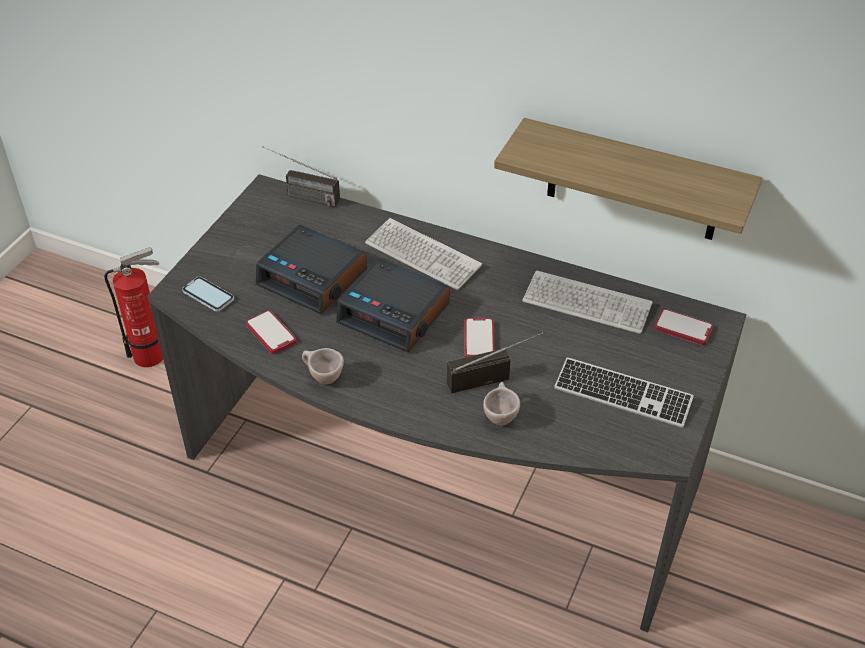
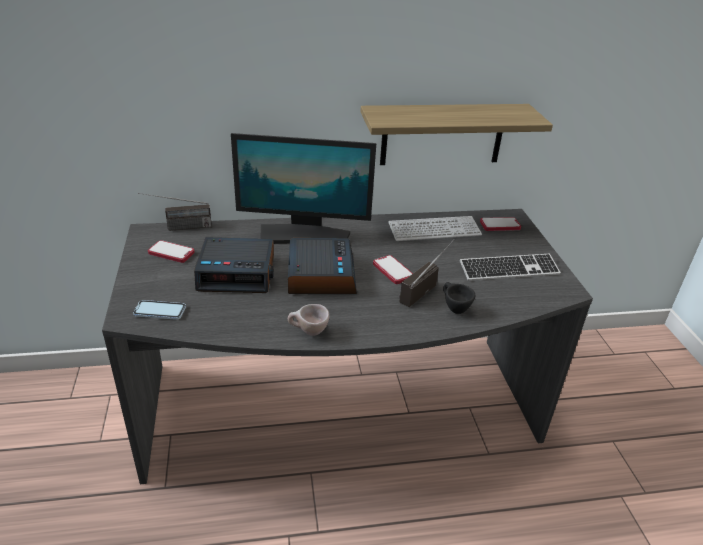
camera: 35 degrees left, 10 degrees down
(153, 355) = (54, 420): fire extinguisher -> none
(271, 333) = (238, 318): phone -> phone (171, 253)
(395, 314) = (320, 274): alarm clock -> alarm clock turned 90 degrees counterclockwise
(422, 255) = (304, 236): keyboard -> monitor
(499, 416) = (453, 308): beige cup -> black cup

